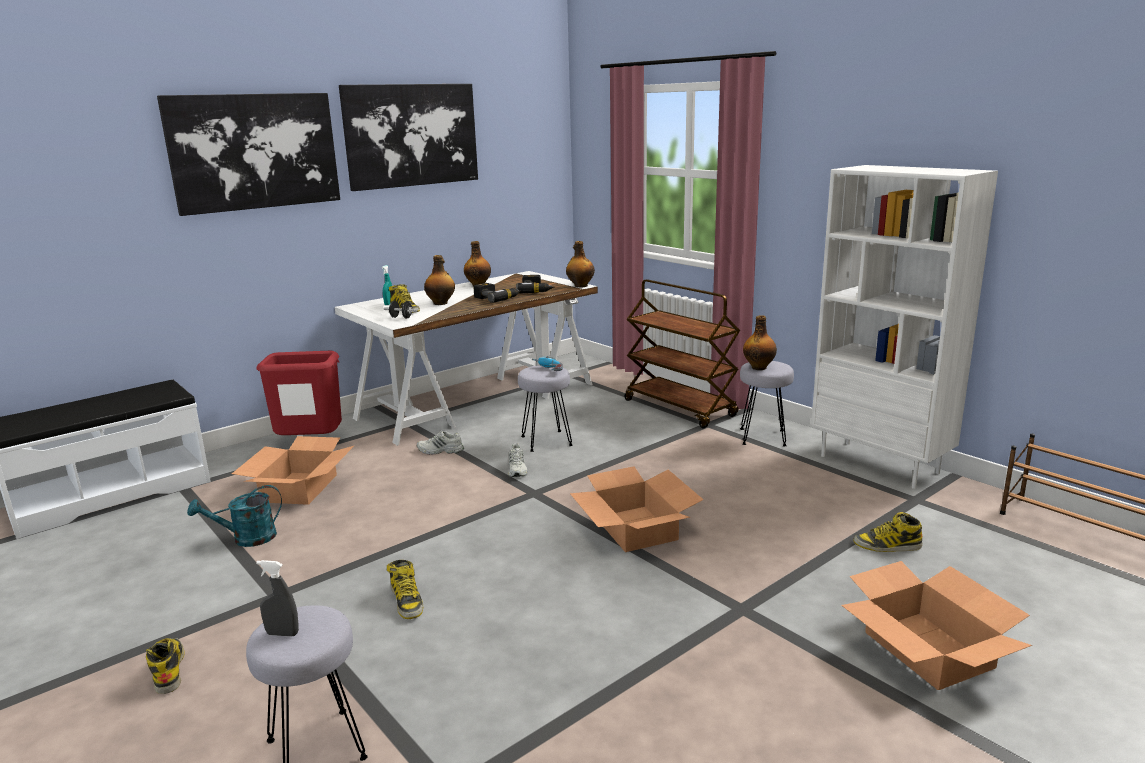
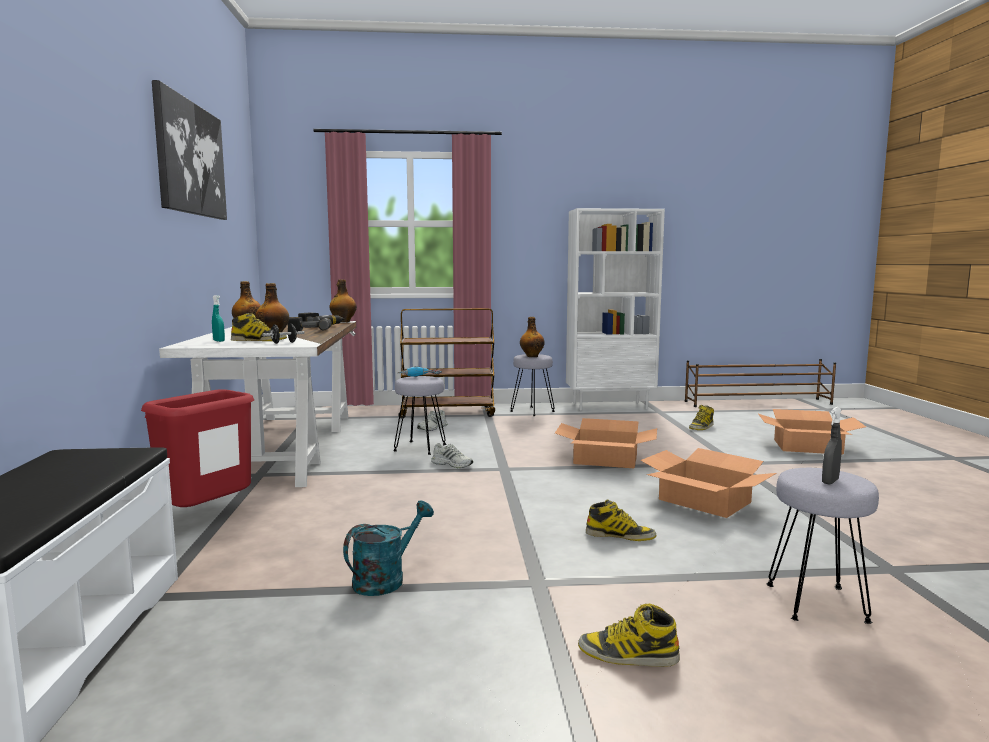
camera: 55 degrees left, 10 degrees down
(246, 539) = (386, 579): turquoise watering can -> turquoise watering can turned 150 degrees counterclockwise
(254, 151) = (101, 132): picture -> none
(299, 488) = (310, 538): cardboard box -> cardboard box (704, 501)
(440, 451) = (358, 476): white shoe -> white shoe (432, 428)

